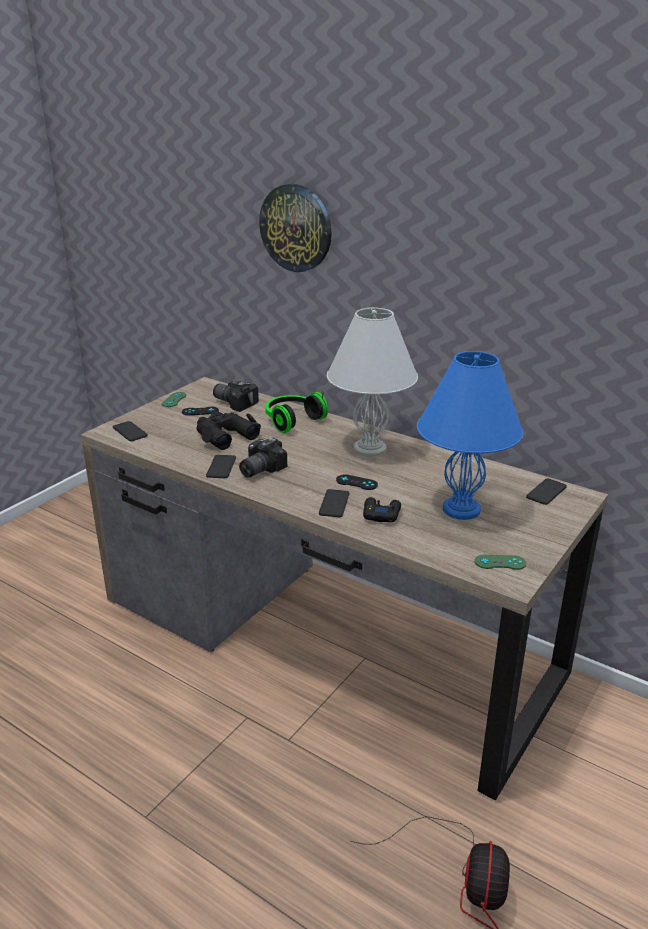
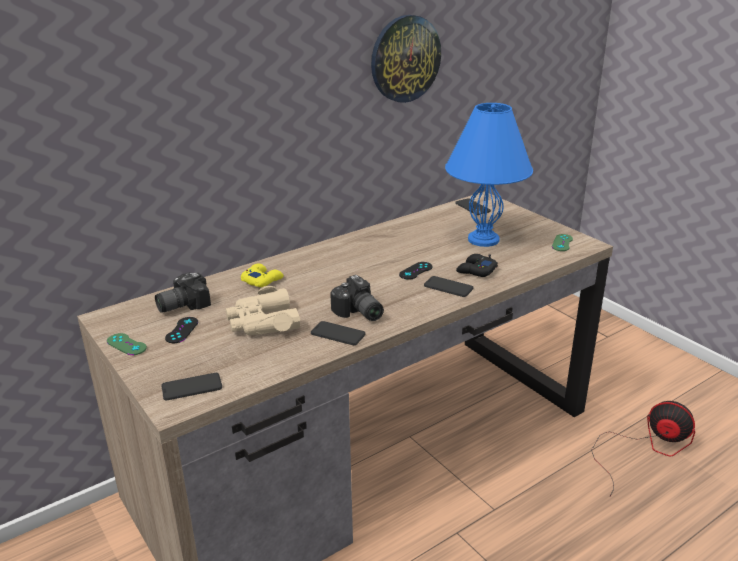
camera: 70 degrees left, 0 degrees up
(224, 435) = (262, 322): black binoculars -> beige binoculars
(292, 420) = (262, 280): headphones -> yellow game controller
(296, 228) = (189, 71): wall clock -> wall clock (405, 59)
(370, 449) = (356, 254): white table lamp -> none

